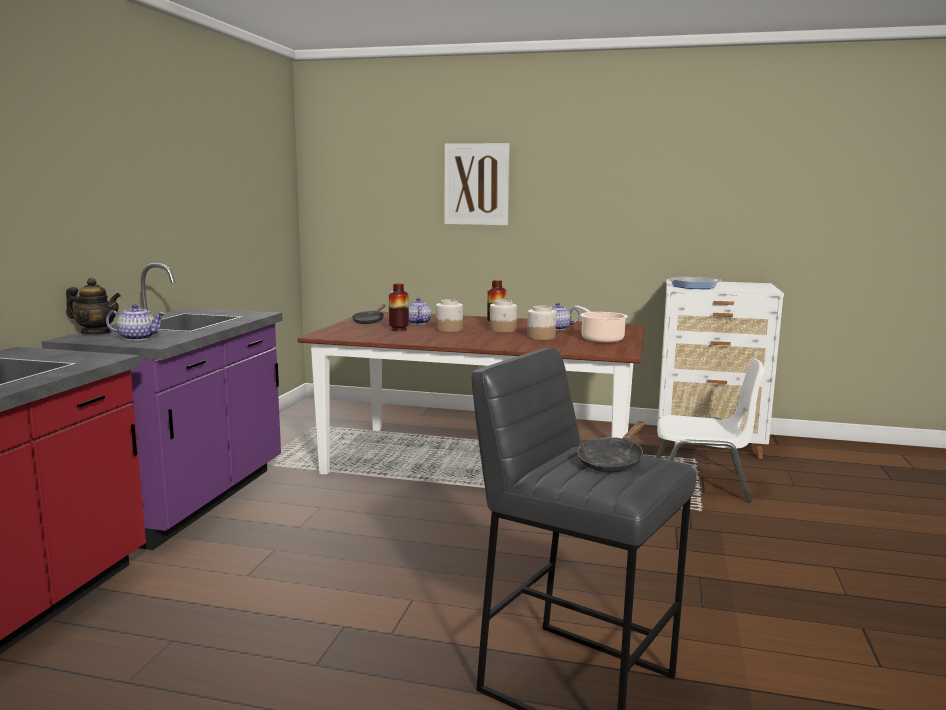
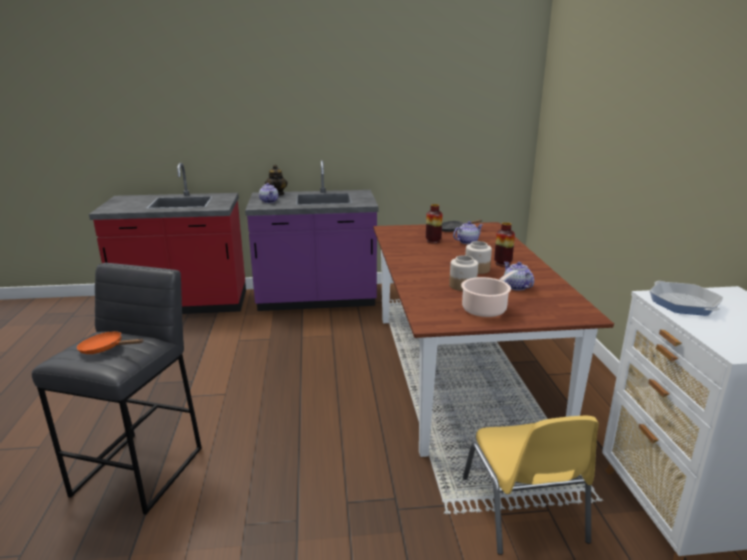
camera: 70 degrees right, 10 degrees up
(449, 329) = (453, 254): jar -> none
(476, 184) = (619, 121): picture -> none
(612, 462) = (106, 349): black frying pan -> orange frying pan
(701, 484) = (524, 510): white chair -> yellow chair

